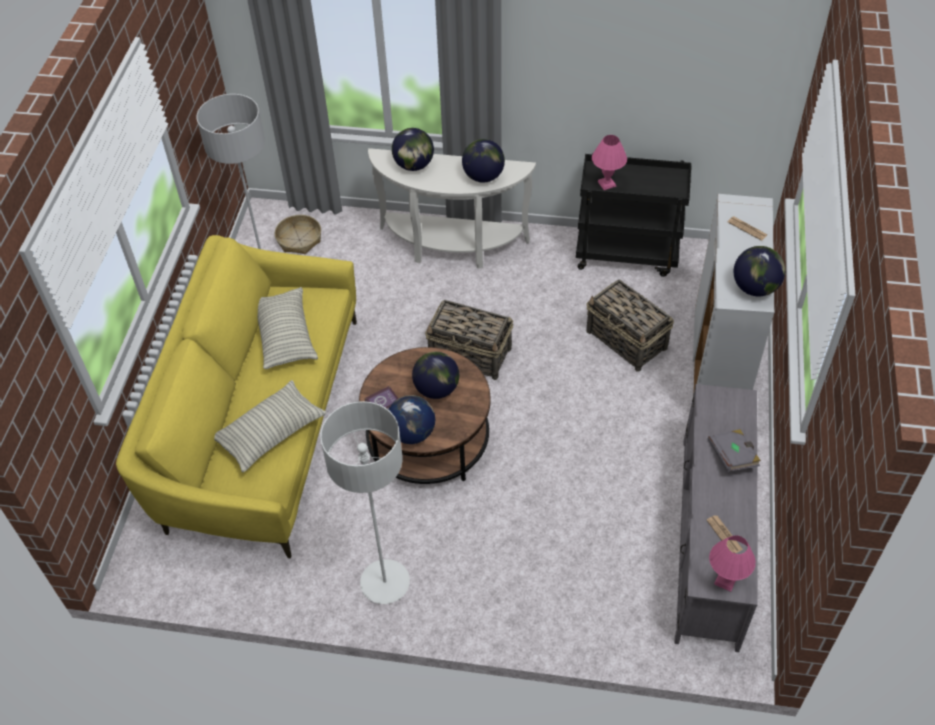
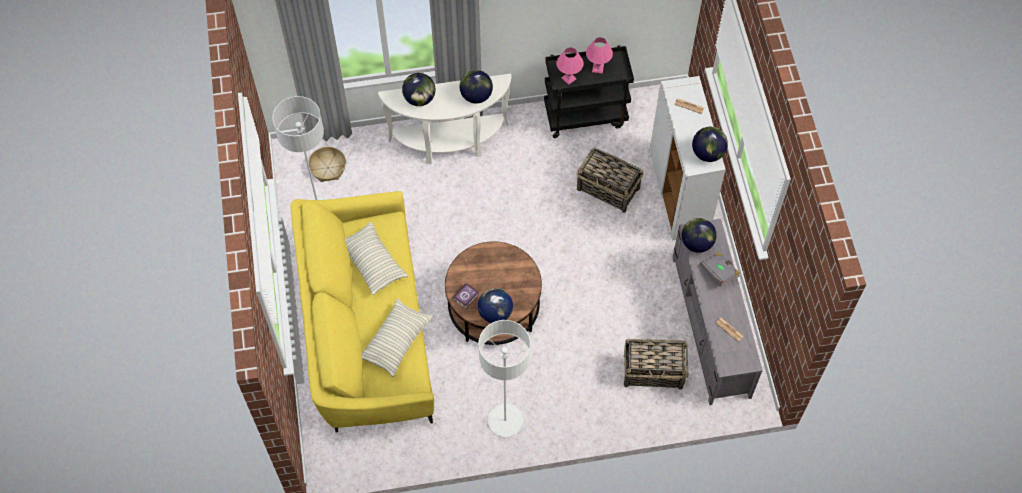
camera: 20 degrees left, 10 degrees up
(436, 389) = (499, 274): globe -> globe (696, 243)
(471, 354) = (499, 231): basket -> basket (653, 372)
(724, 581) = (738, 360): pink table lamp -> pink table lamp (597, 68)

